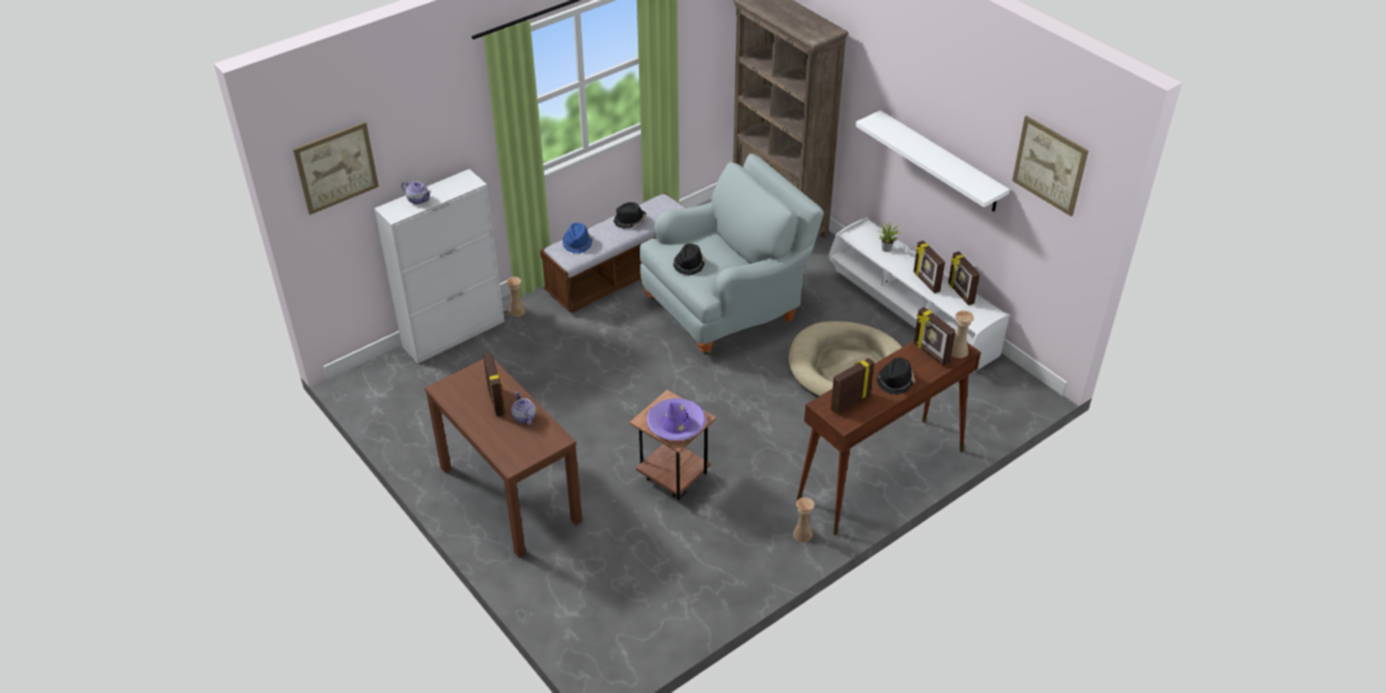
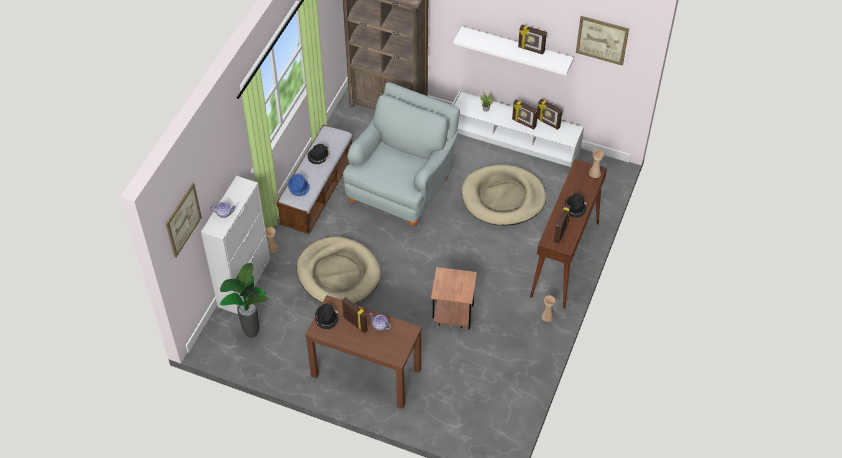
camera: 30 degrees left, 10 degrees up
(412, 390) = (250, 334): none -> potted plant
(570, 370) = (338, 274): none -> beige dog bed
(676, 424) = (458, 287): purple hat -> none
(689, 264) = (387, 175): black hat -> black hat (327, 318)
(930, 353) = (581, 181): picture frame -> picture frame (531, 50)

